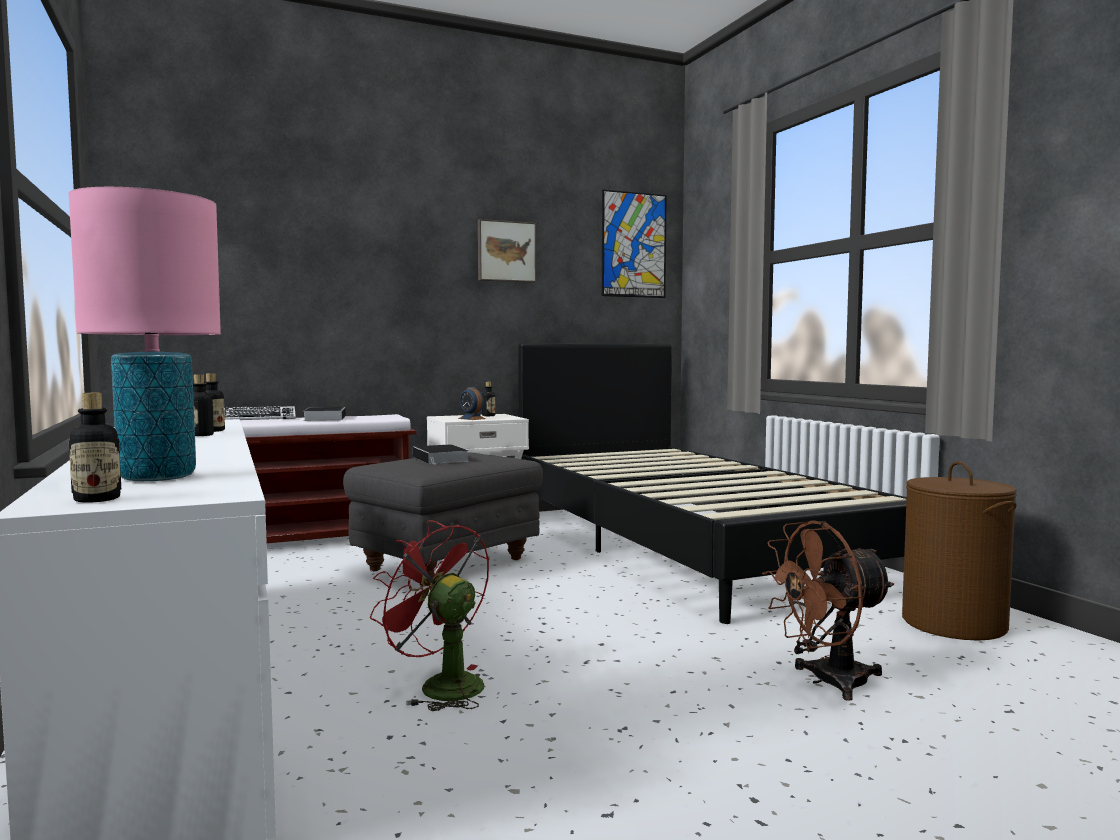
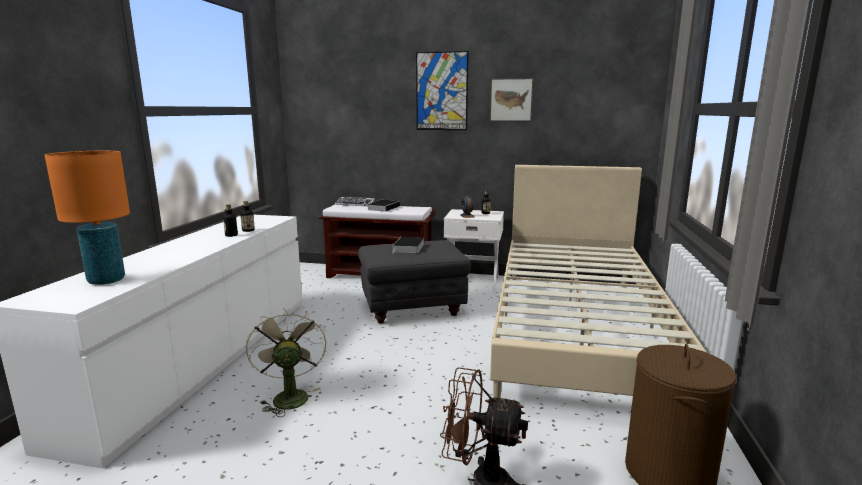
camera: 35 degrees right, 10 degrees up
(97, 499) = (43, 297): bottle -> none
(157, 477) = (106, 280): pink table lamp -> orange table lamp
(440, 686) = (289, 396): red fan -> beige fan
(633, 245) = (618, 89): picture -> picture (441, 91)
(684, 545) = (576, 330): black bed -> beige bed

